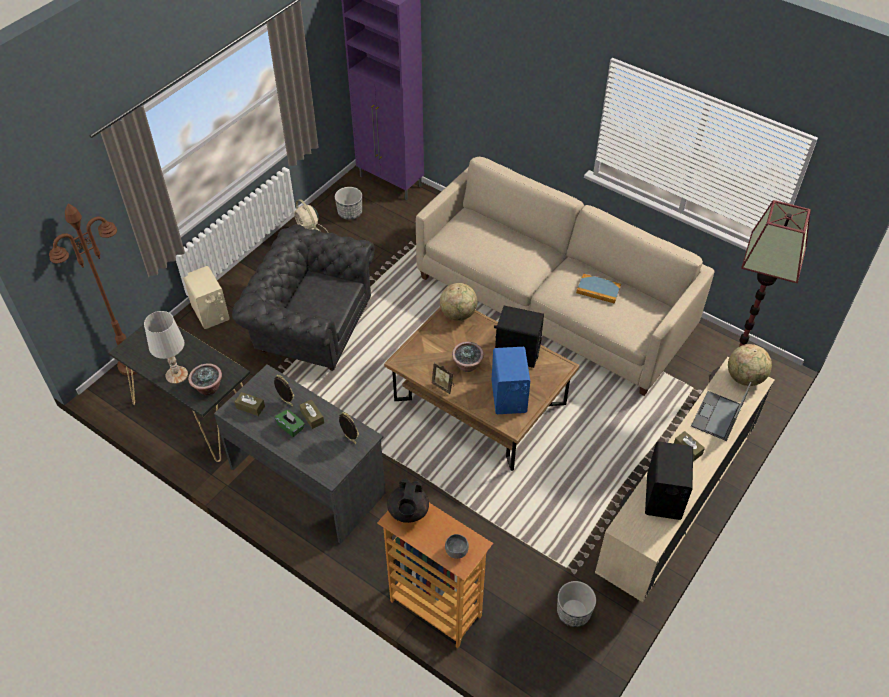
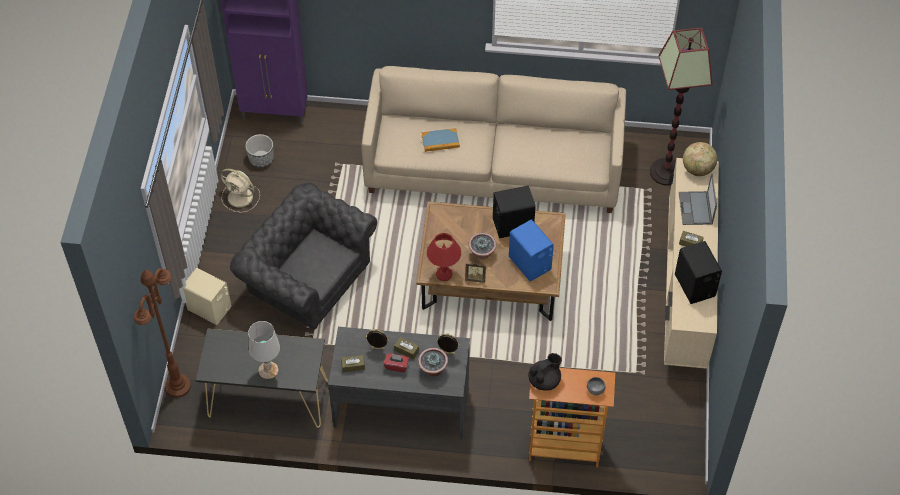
camera: 30 degrees left, 5 degrees up
(208, 388) = (303, 368): potted plant -> potted plant (433, 369)
(291, 427) = (396, 366): green tissue box -> red tissue box
(310, 326) = (307, 280): grey armchair -> grey armchair turned 45 degrees clockwise
(408, 511) = (544, 380): black teapot -> black teapot turned 105 degrees counterclockwise
(416, 367) = (444, 273): none -> red table lamp
(458, 314) = (445, 213): globe -> none
(573, 612) = (660, 401): planter -> none
(598, 290) = (543, 143): book -> book (440, 141)

